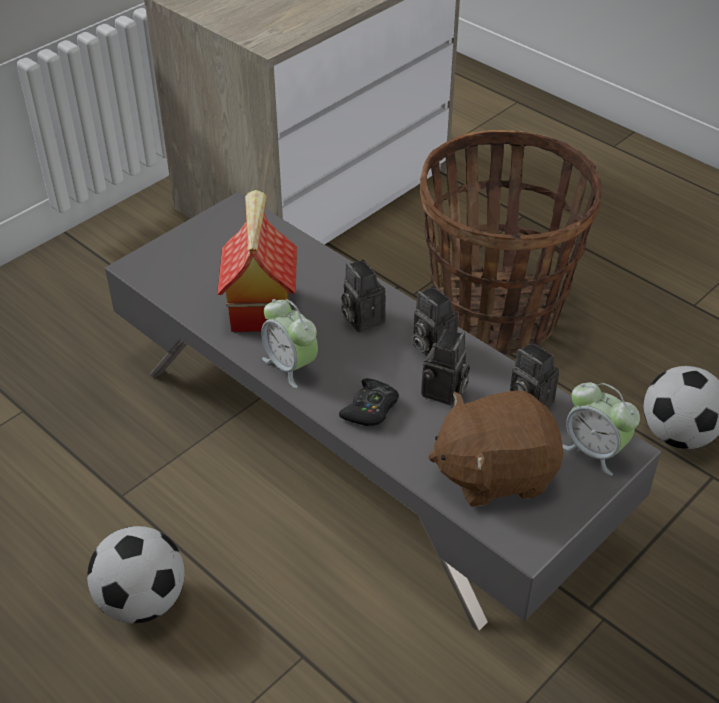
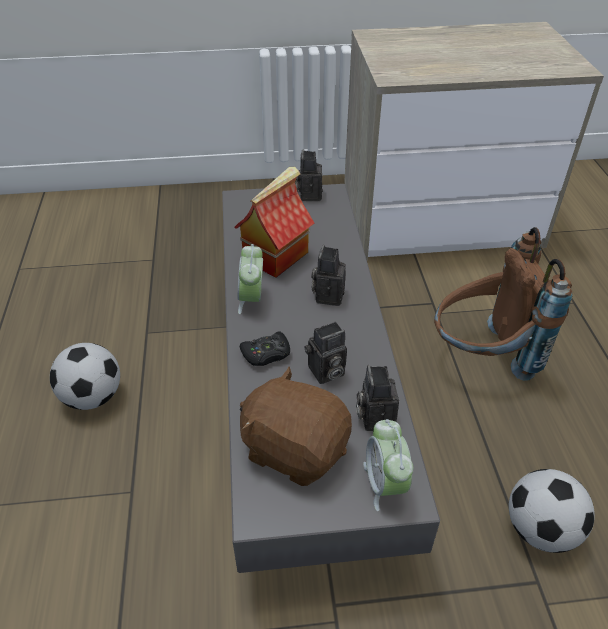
camera: 40 degrees right, 0 degrees up
(430, 346) = (352, 337): camera -> camera (309, 194)
(496, 315) = (482, 357): basket -> brown backpack

